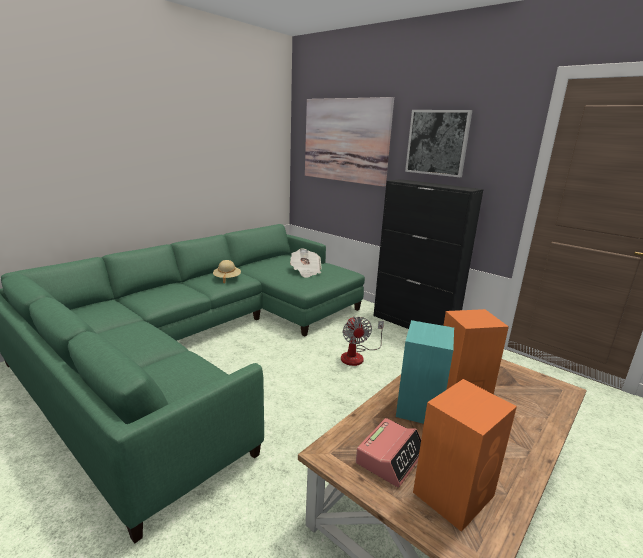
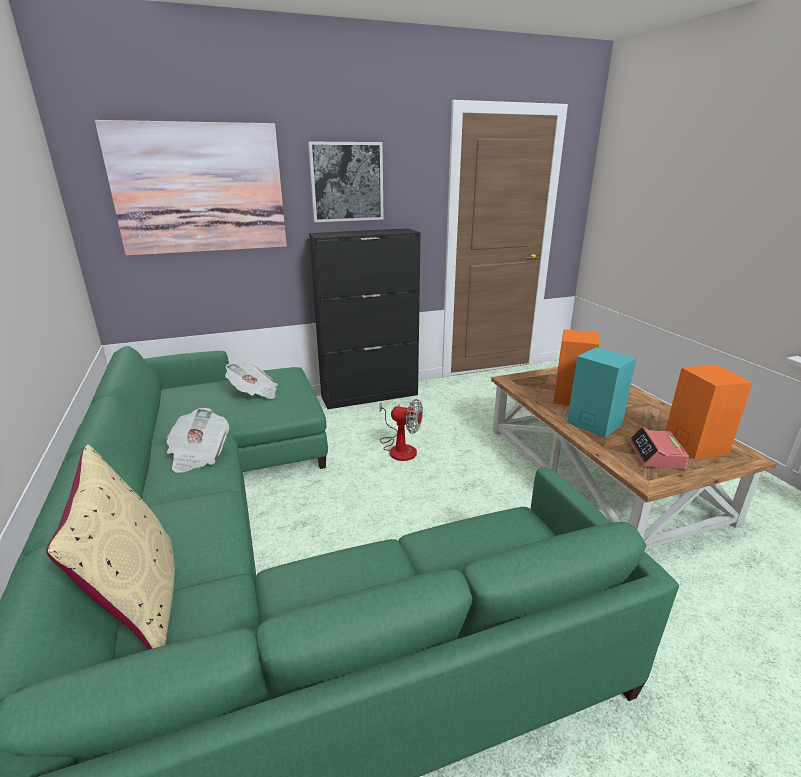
camera: 60 degrees left, 5 degrees up
(114, 300) = (139, 599): none -> beige pillow
(227, 278) = (198, 455): beige hat -> newspaper
(390, 457) = (656, 455): alarm clock -> alarm clock turned 150 degrees counterclockwise

